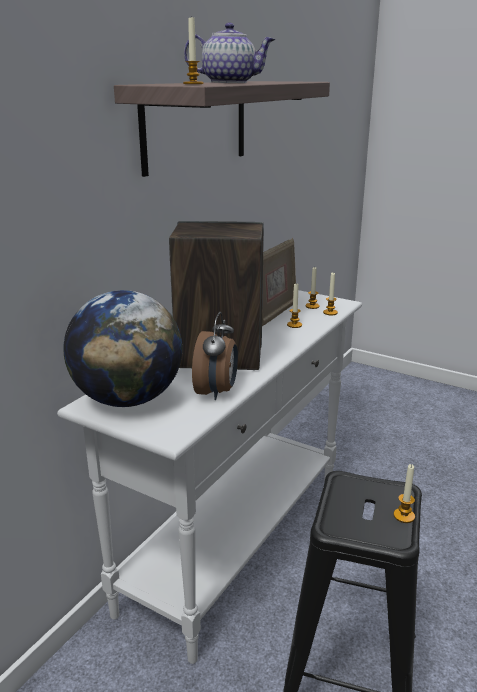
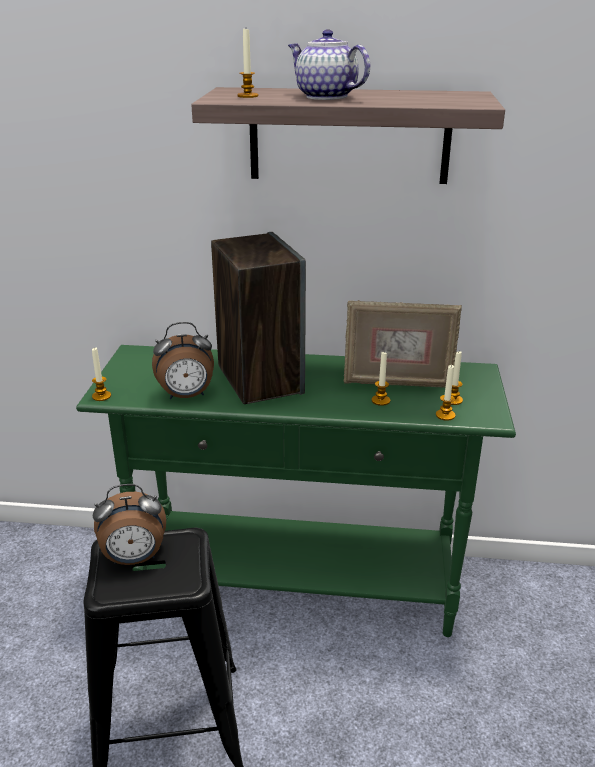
camera: 65 degrees right, 5 degrees up
(128, 399) = (150, 363): globe -> none
(230, 82) = (325, 97): teapot -> teapot turned 150 degrees clockwise
(237, 541) = (299, 587): white console table -> green console table
(356, 515) = (134, 559): none -> alarm clock
(404, 516) = (145, 590): candle -> candle (101, 396)

